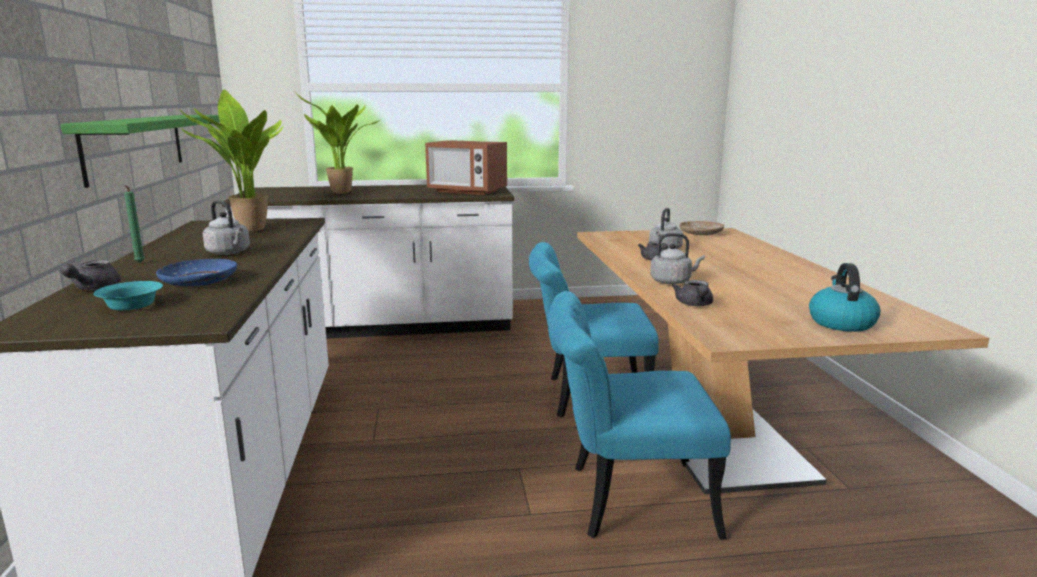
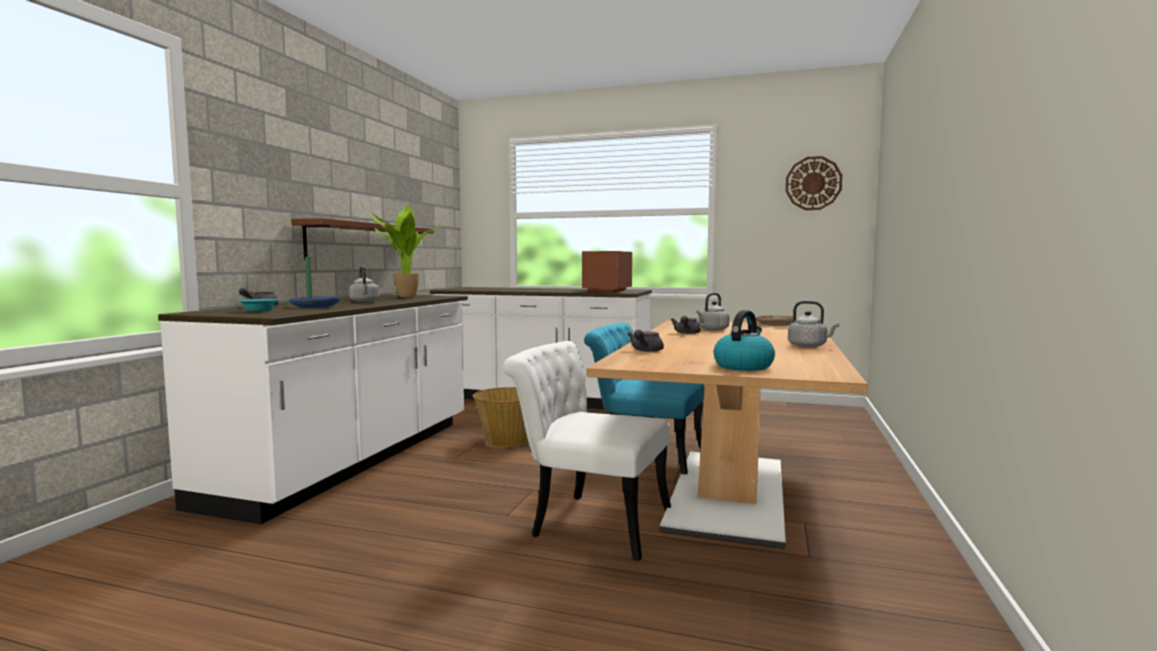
camera: 25 degrees right, 10 degrees down
(136, 145) = (358, 242): green shelf -> brown shelf
(341, 193) = (515, 289): potted plant -> none
(410, 399) = (507, 440): none -> basket
(467, 191) = (607, 291): microwave -> microwave turned 60 degrees clockwise
(624, 500) = (588, 522): turquoise chair -> white chair
(670, 59) = (813, 183): none -> wall clock
(672, 281) = (665, 342): grey kettle -> grey kettle (809, 346)

